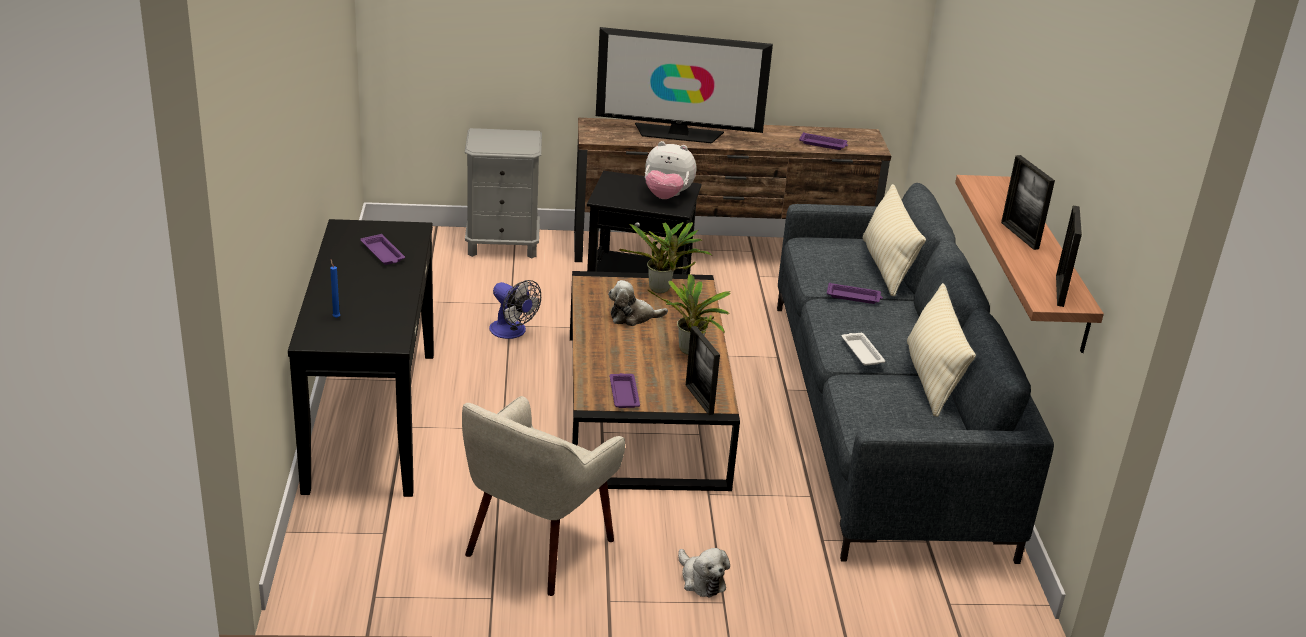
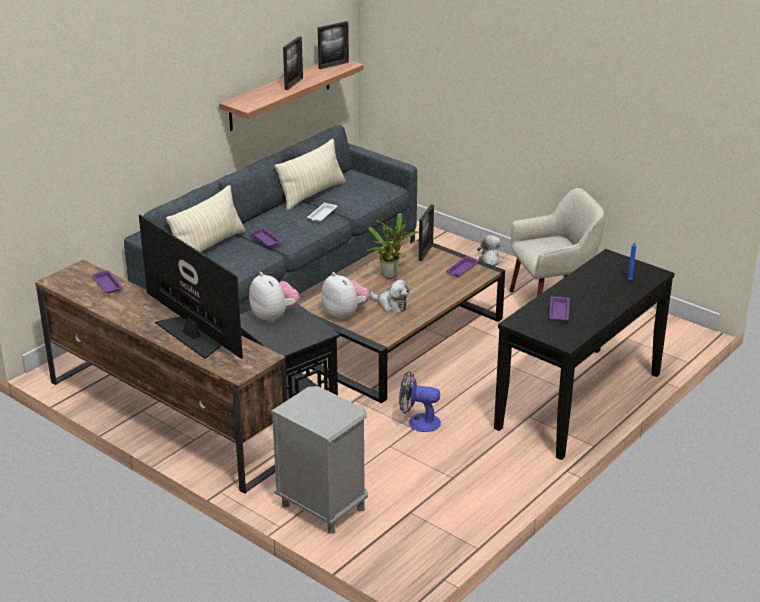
camera: 135 degrees left, 0 degrees up
(512, 332) = (418, 422): fan -> fan turned 75 degrees counterclockwise
(662, 290) = (345, 314): potted plant -> plush toy

